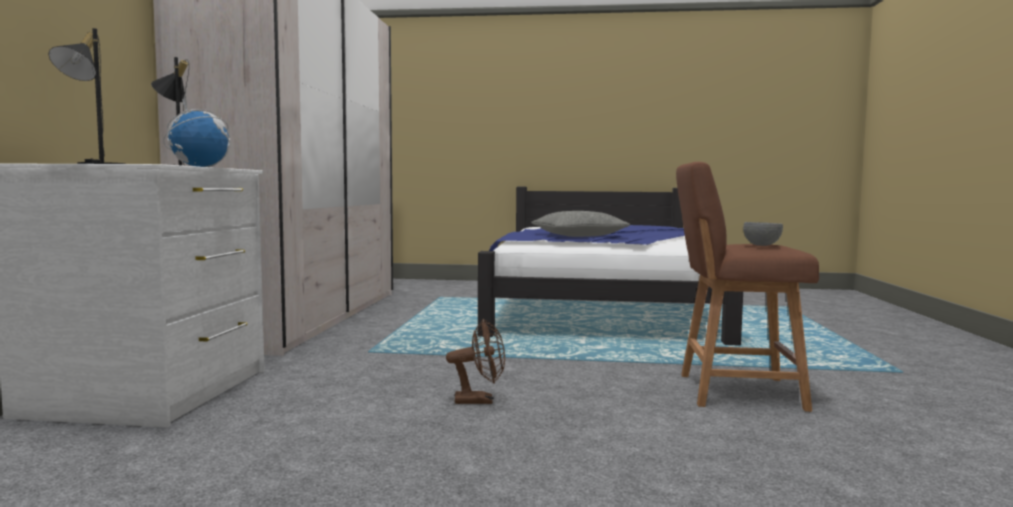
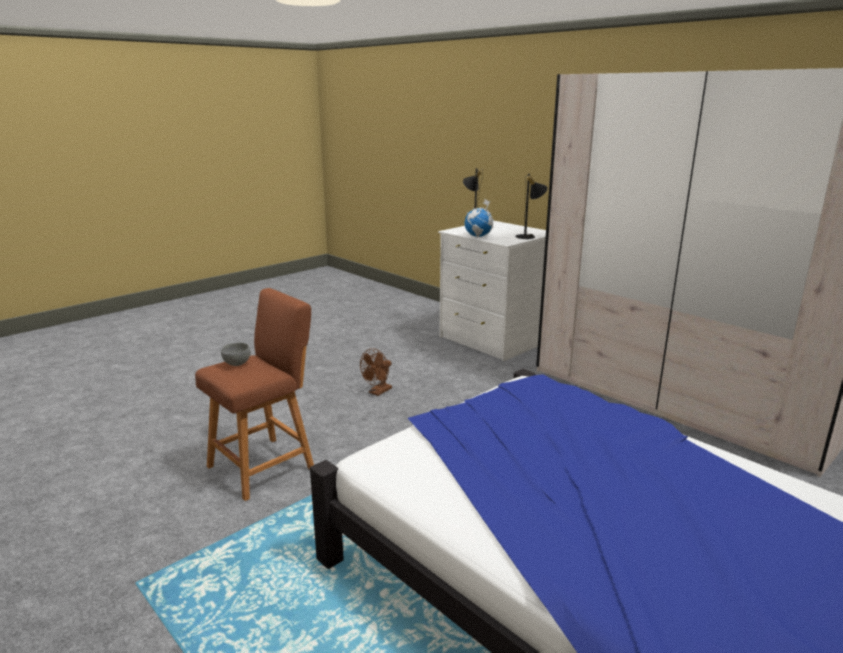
camera: 130 degrees right, 15 degrees up
(578, 235) = (547, 429): grey pillow -> none

